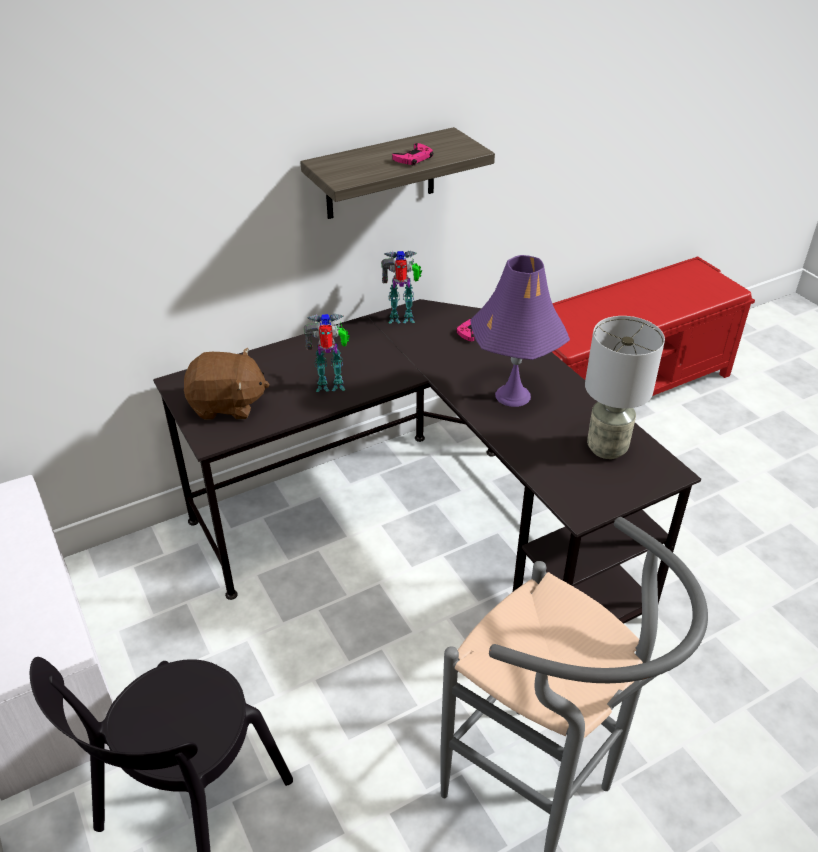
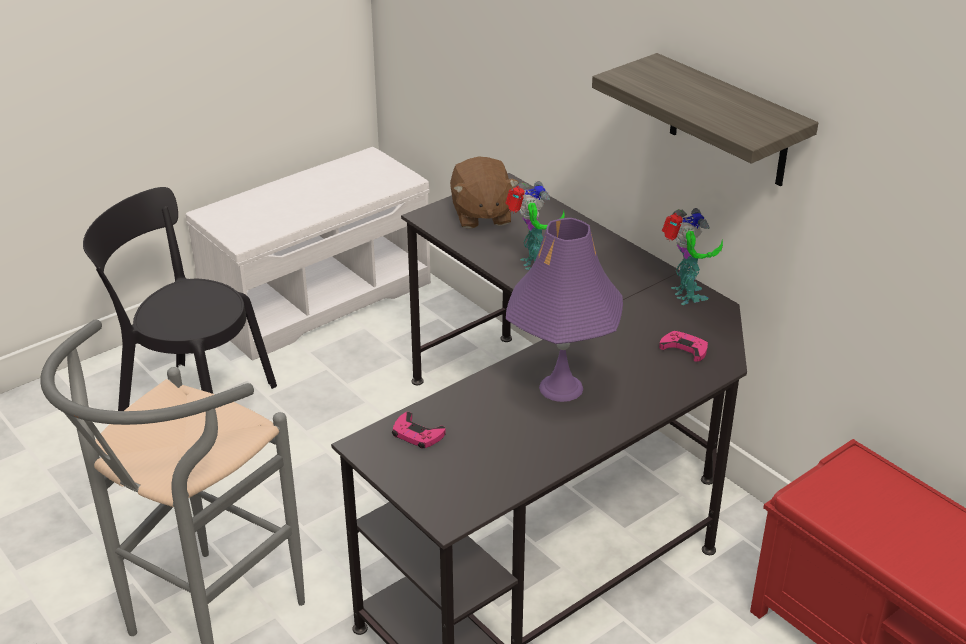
camera: 80 degrees right, 5 degrees down
(414, 158) = (701, 105): pink game controller -> pink game controller (417, 435)
(607, 447) = (482, 464): grey table lamp -> none

